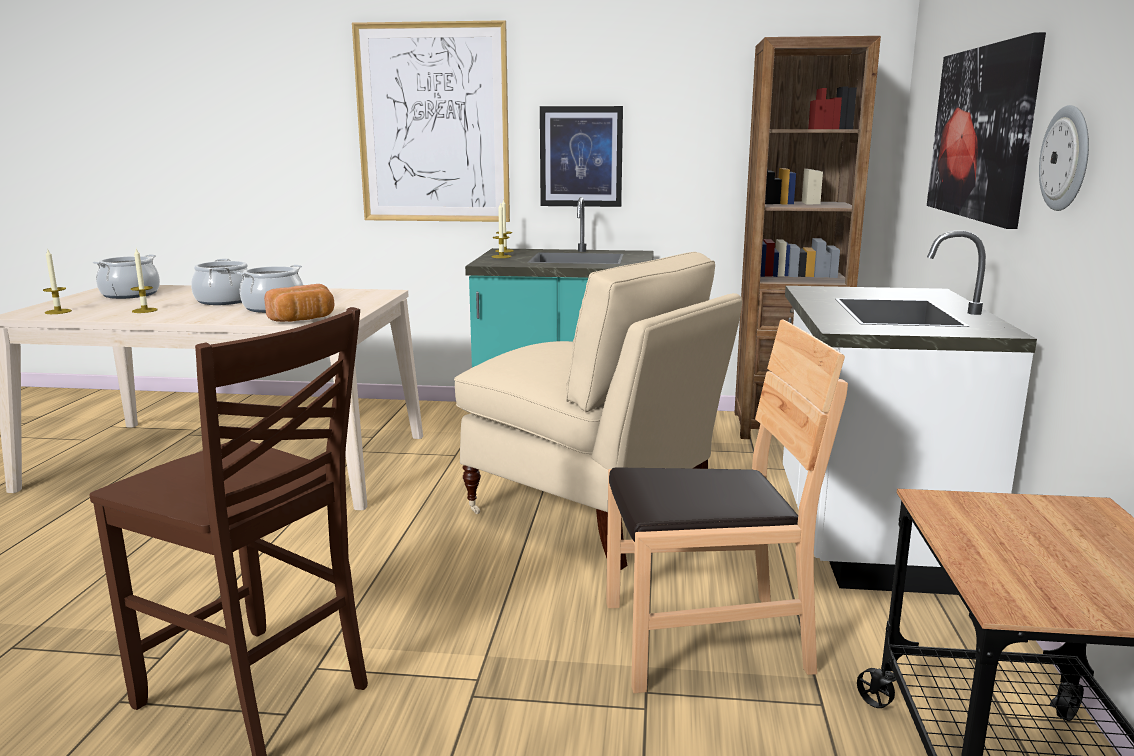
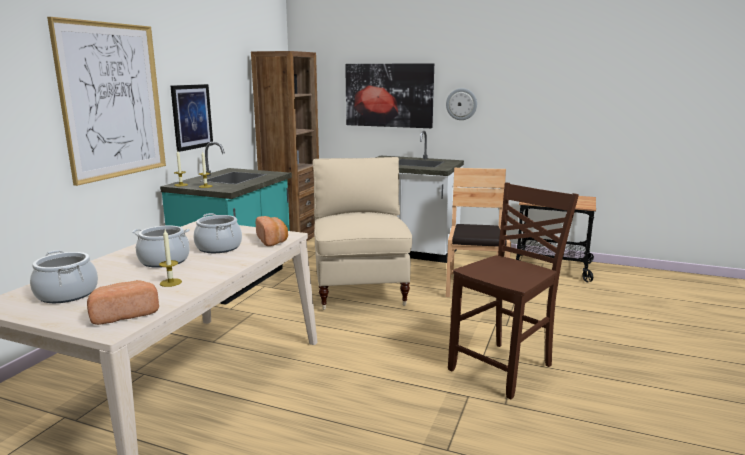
camera: 75 degrees left, 0 degrees up
(58, 311) = (124, 314): candle -> bread
(592, 512) = (360, 289): beige chair -> beige chair turned 60 degrees counterclockwise

